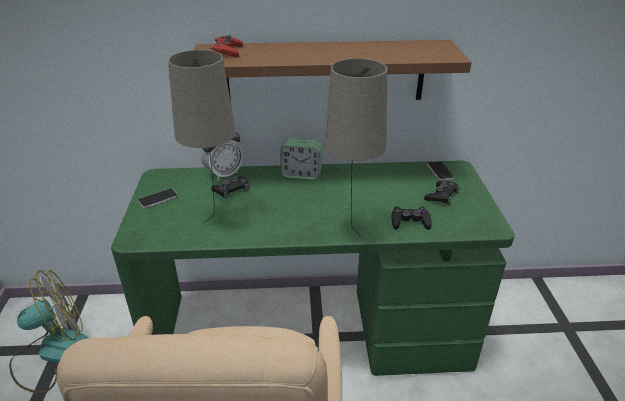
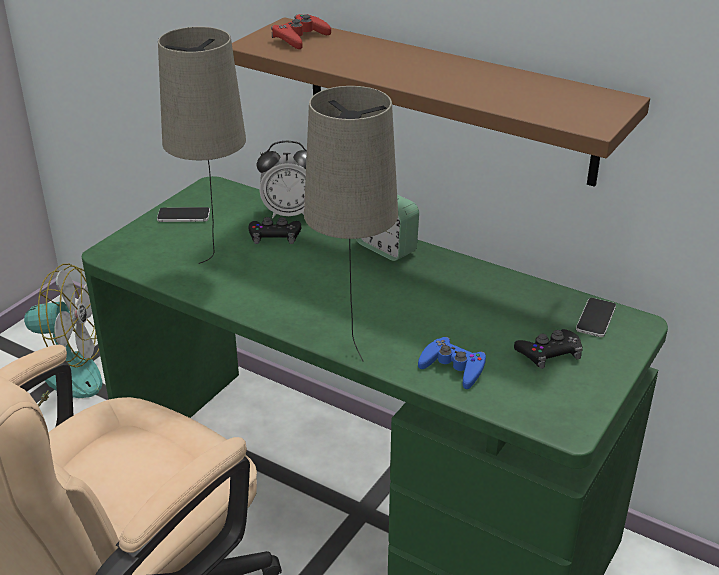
camera: 35 degrees right, 0 degrees up
(410, 222) = (453, 368): black game controller -> blue game controller

